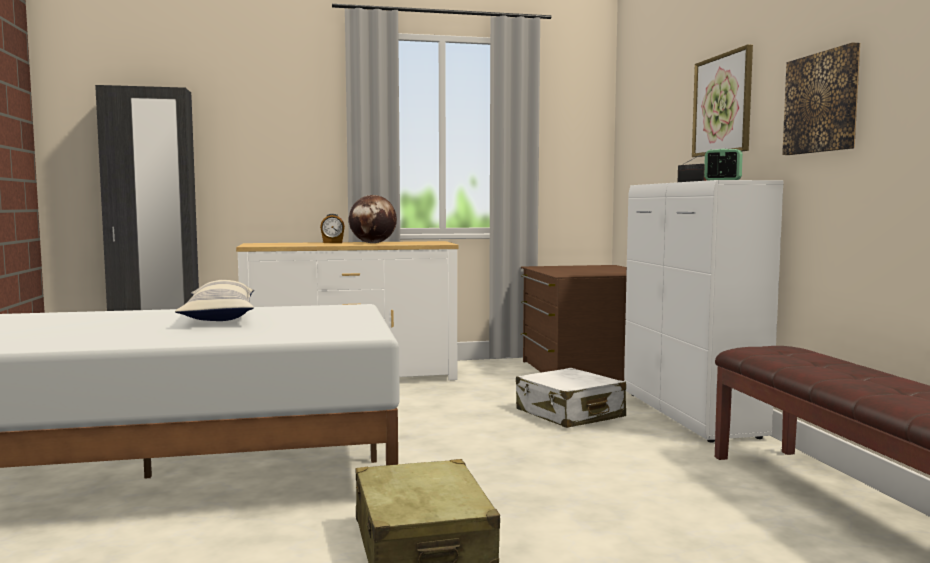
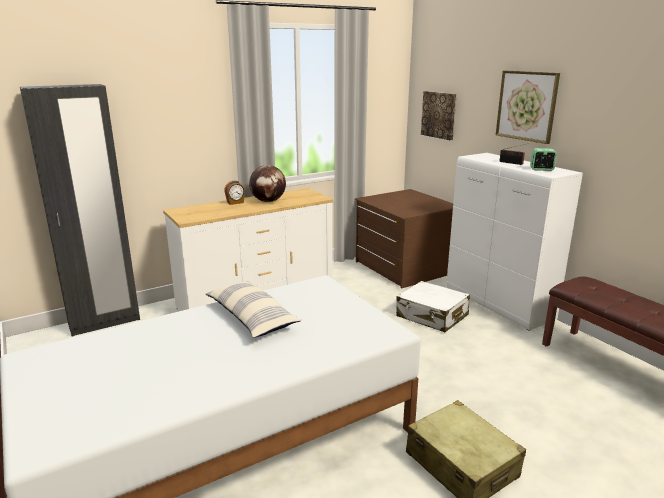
camera: 20 degrees left, 15 degrees up
(822, 103) = (620, 131): picture -> picture (439, 115)

